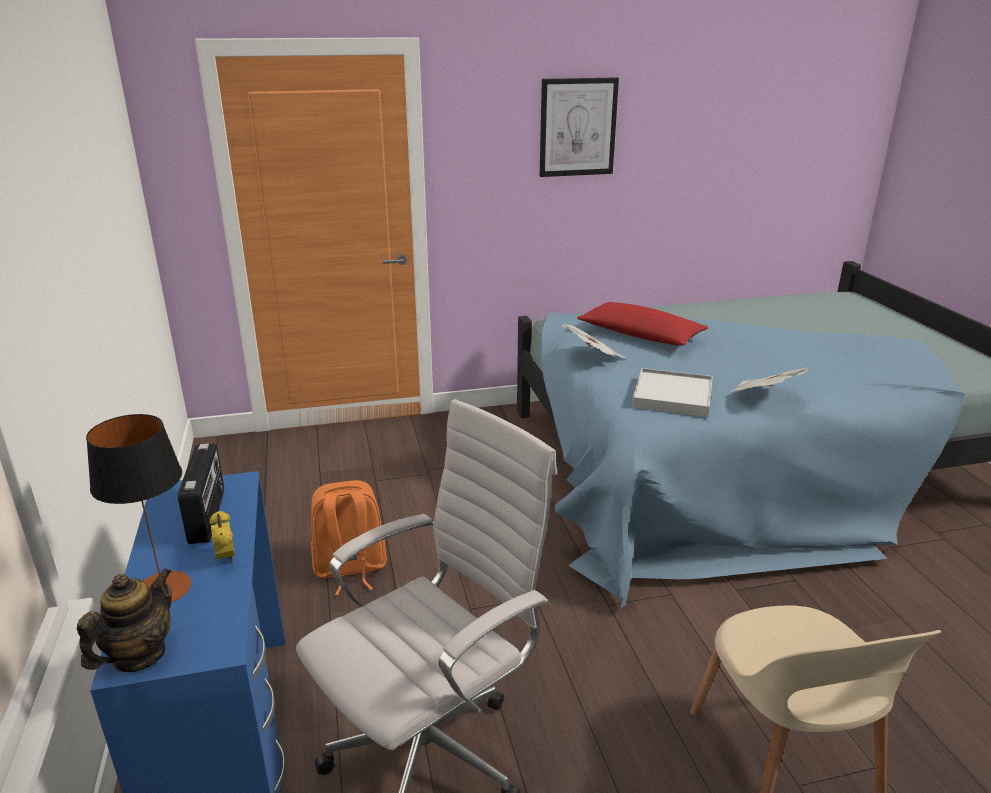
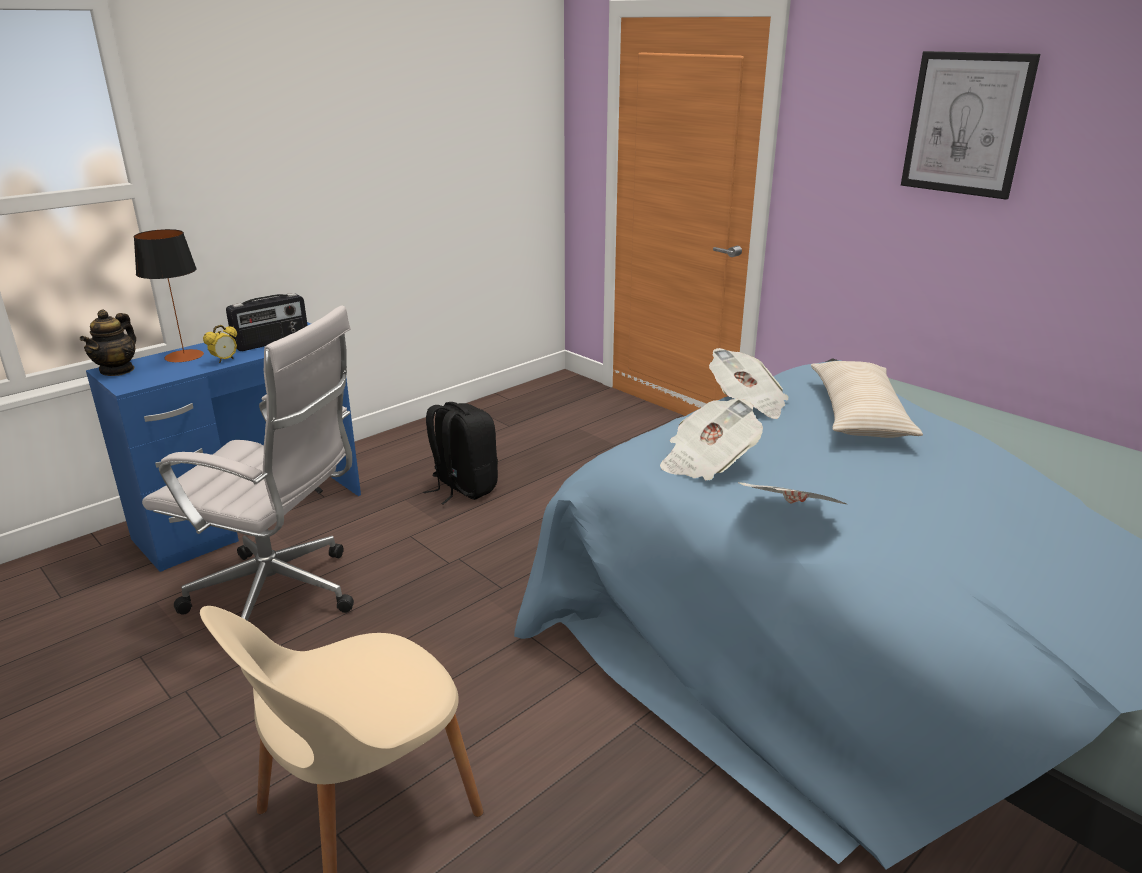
camera: 60 degrees right, 0 degrees up
(139, 655) = (117, 370): teapot -> teapot turned 105 degrees clockwise
(350, 569) = (463, 488): orange backpack -> black backpack
(640, 335) = (858, 414): red pillow -> beige pillow
(673, 396) = (707, 462): white tray -> newspaper

